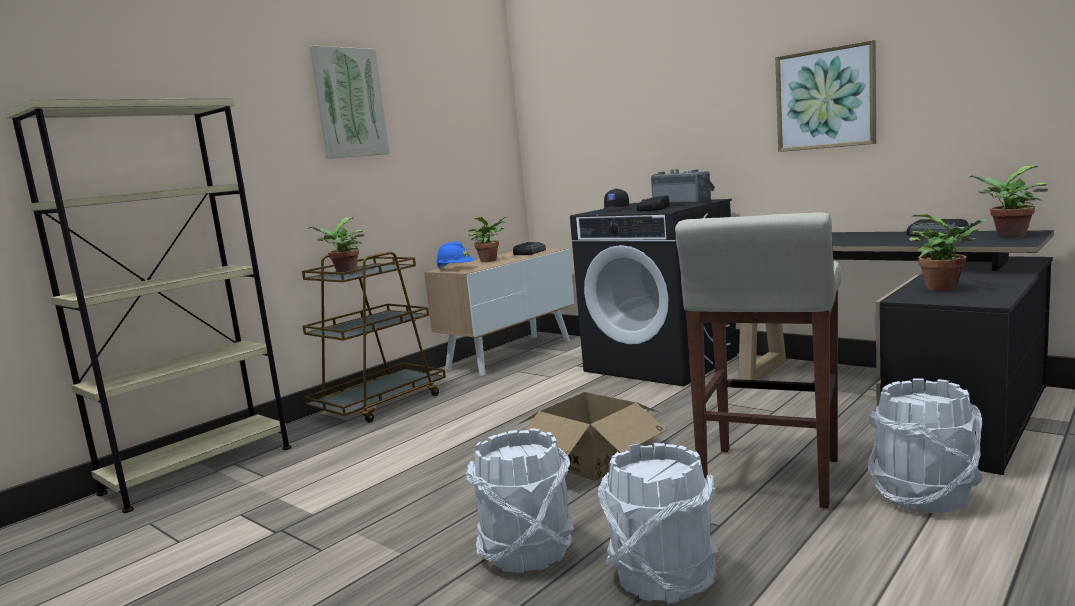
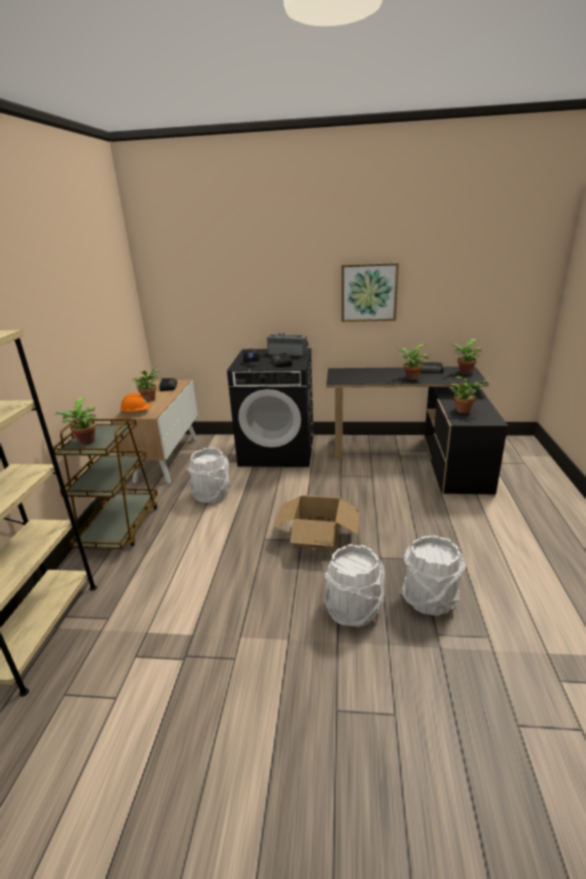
camera: 35 degrees left, 15 degrees up
(349, 103) = (50, 297): picture -> none
(455, 268) = (136, 412): blue hard hat -> orange hard hat
(769, 477) = (412, 522): beige stool -> none
(878, 240) = (410, 378): none -> potted plant
(923, 495) = (478, 514): white bucket -> white bucket (212, 494)

